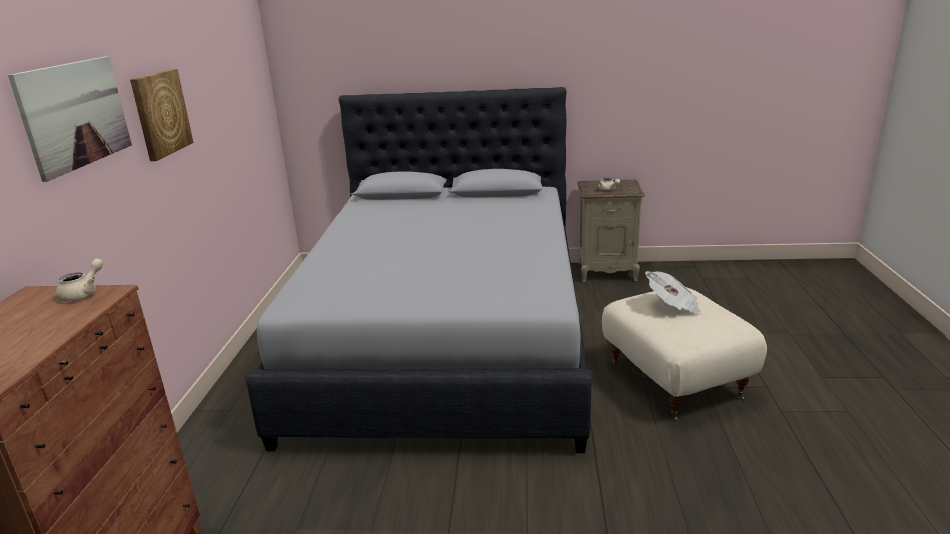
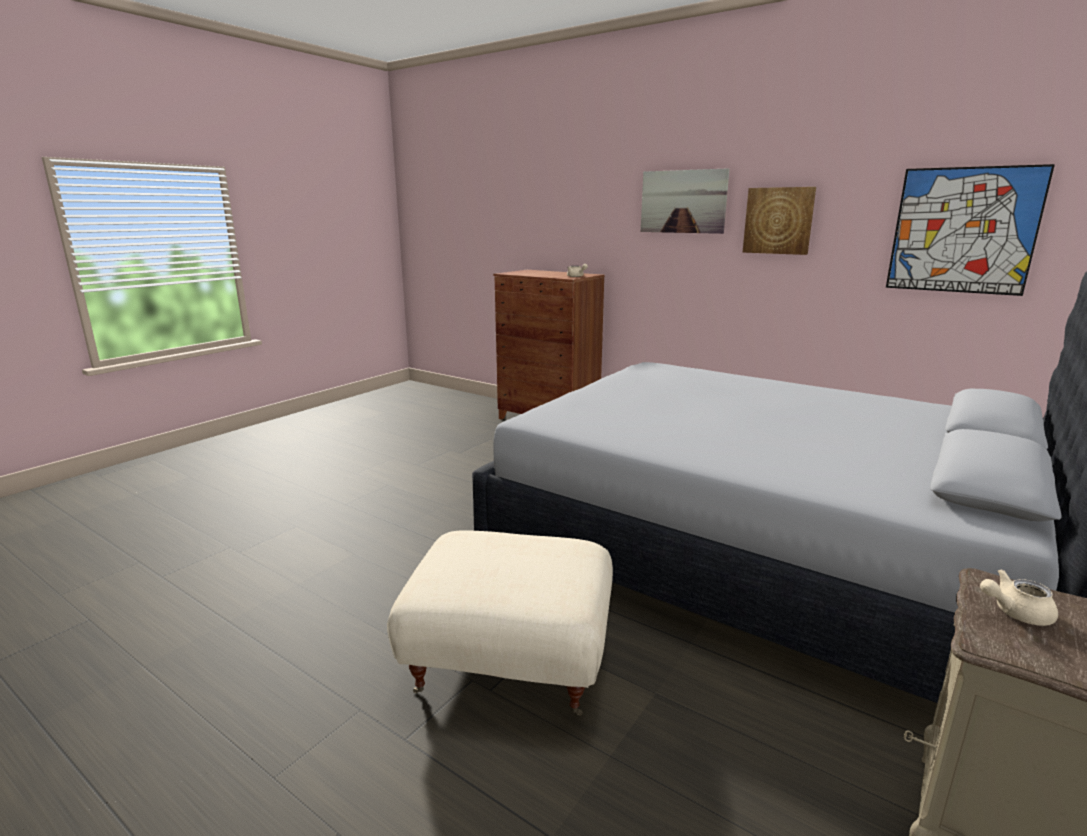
camera: 120 degrees right, 5 degrees down
(238, 91) = (963, 230): none -> picture
(673, 306) = (526, 563): newspaper -> none

